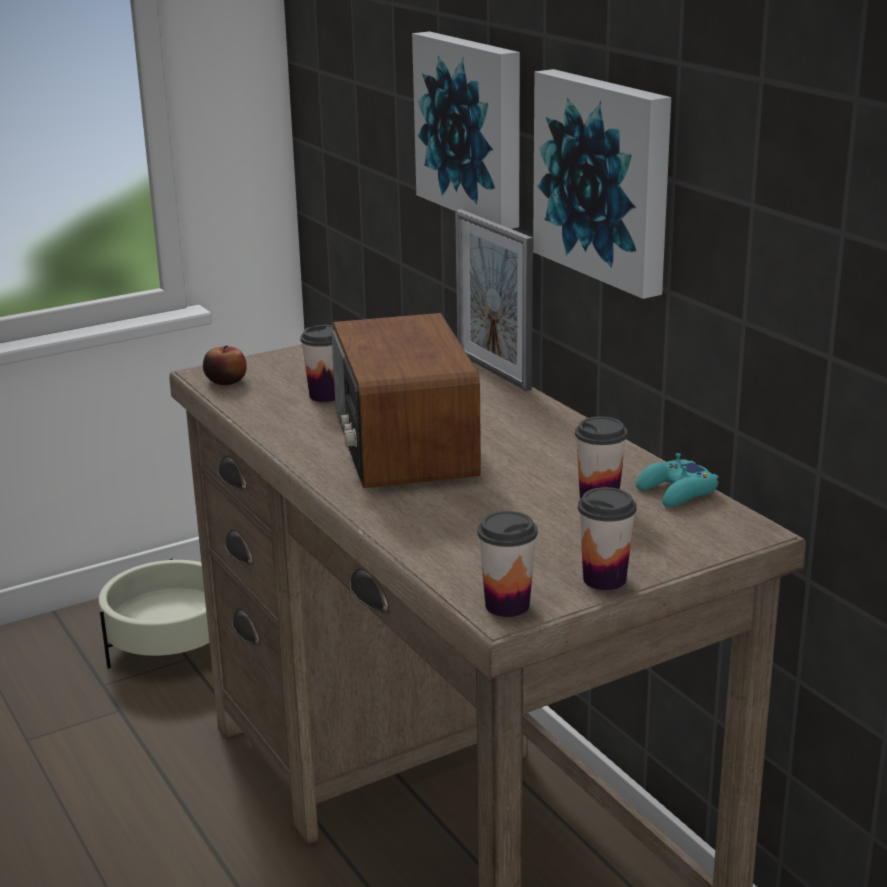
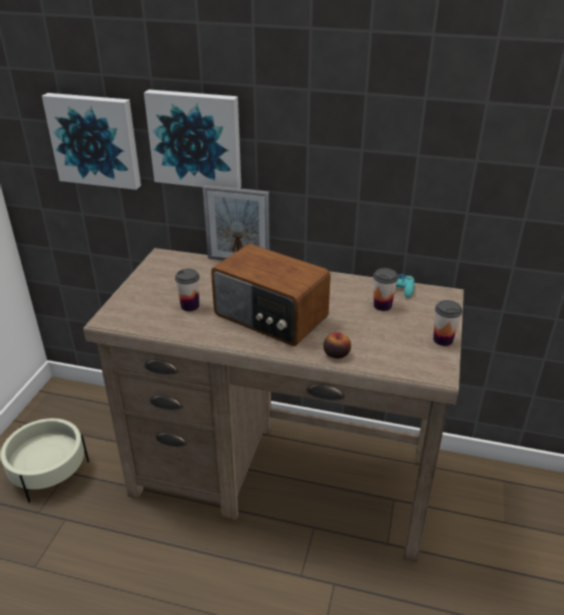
camera: 45 degrees left, 10 degrees up
(226, 381) = (126, 319): apple -> apple (336, 353)
(507, 605) = (435, 370): cup -> none
(606, 179) = (314, 155): picture -> picture (95, 140)

